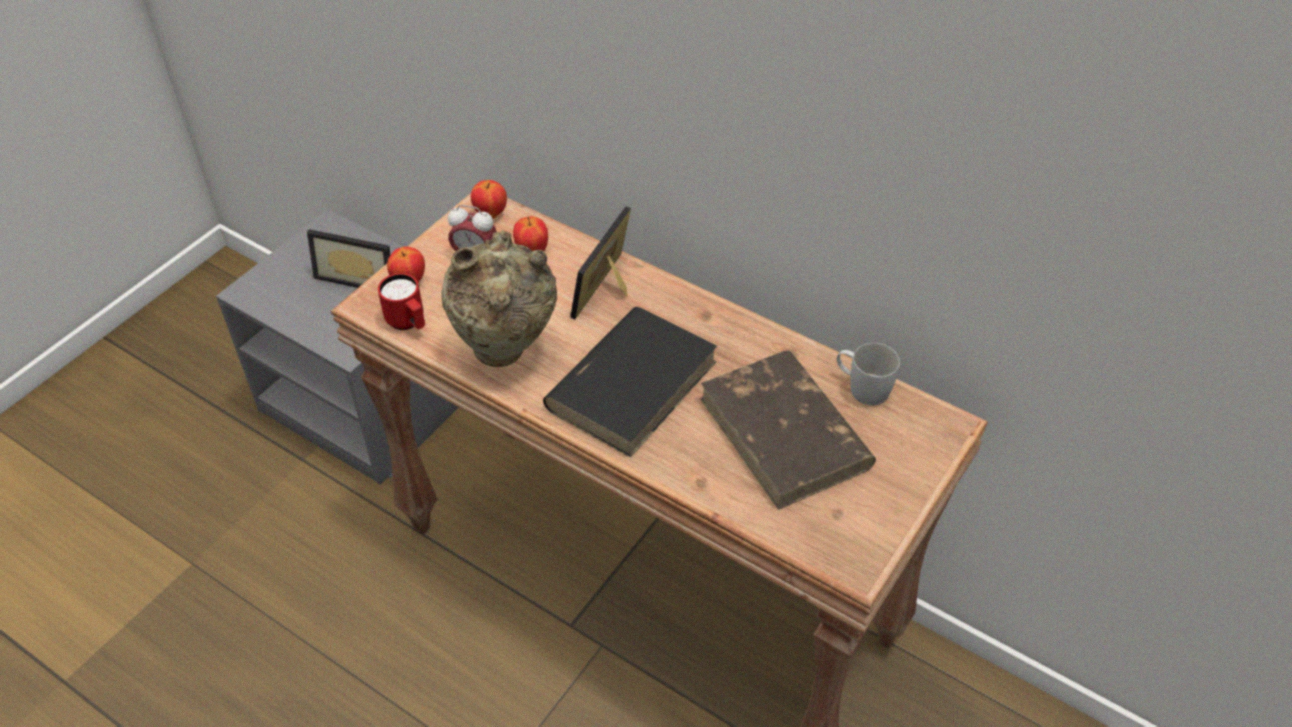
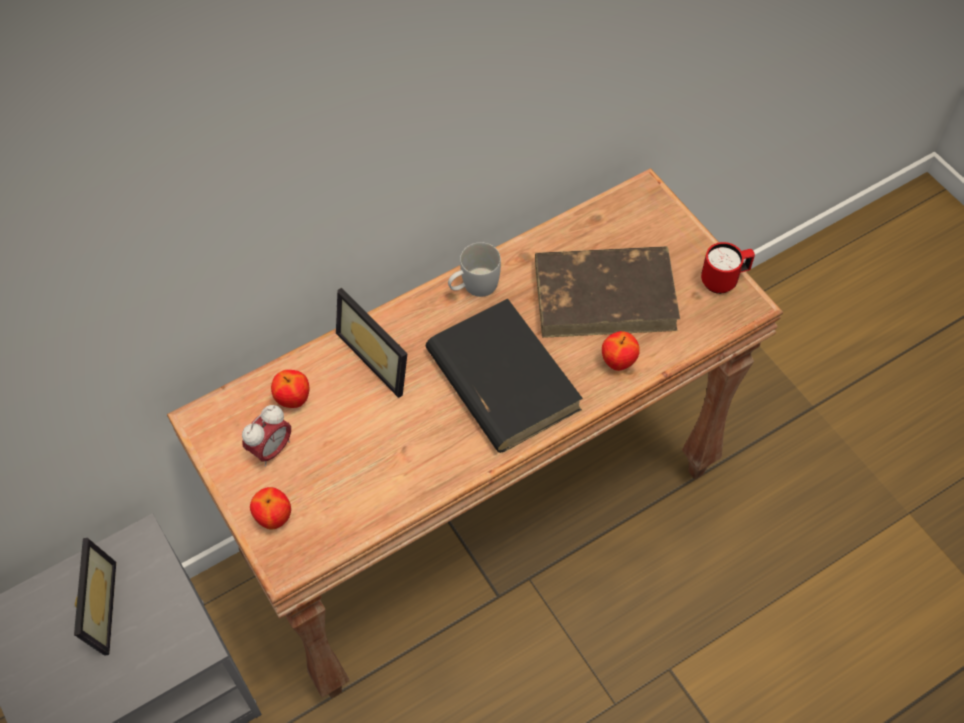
camera: 65 degrees left, 10 degrees up
(359, 276) = (94, 609): picture frame -> picture frame turned 45 degrees counterclockwise
(408, 323) = (332, 534): red mug -> red mug (724, 280)
(490, 214) = (219, 418): apple -> apple (618, 362)
(506, 353) = (416, 464): beige vase -> none
(861, 387) = (583, 227): white mug -> white mug (473, 286)

